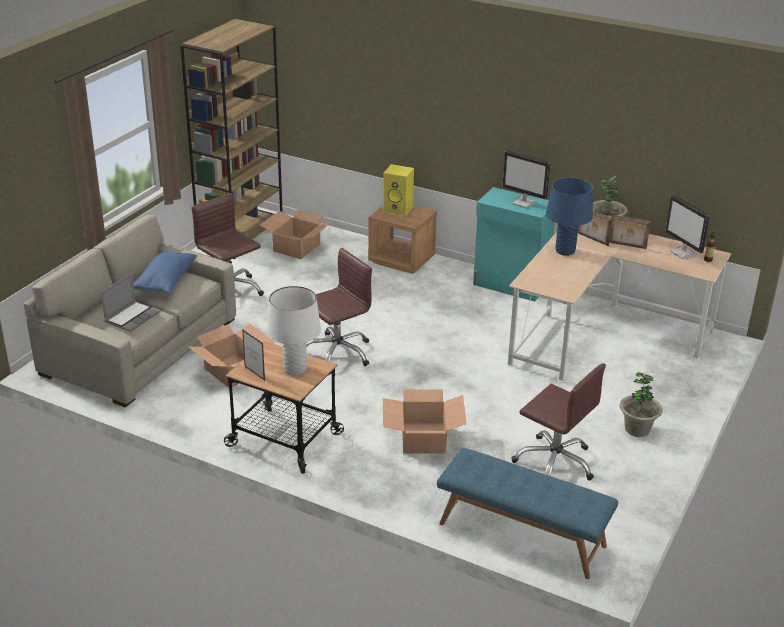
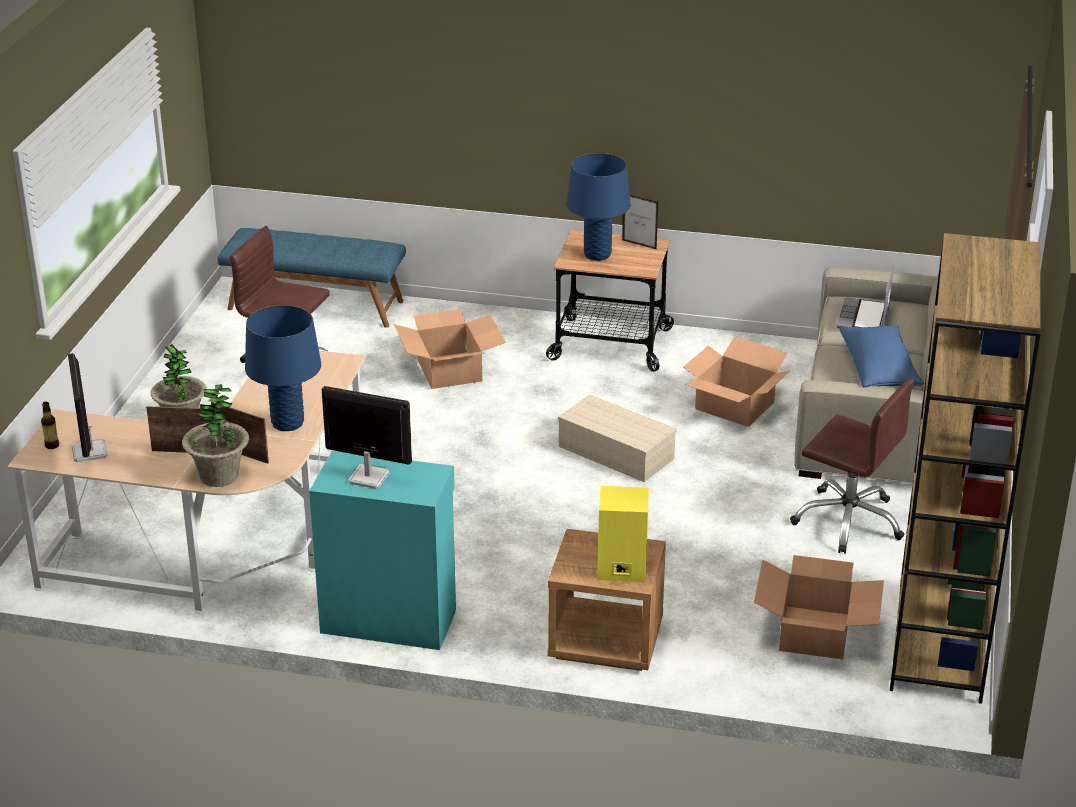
camera: 165 degrees right, 0 degrees up
(295, 369) = (597, 255): white table lamp -> blue table lamp
(337, 353) = (614, 452): brown office chair -> beige storage box
(683, 253) = (90, 452): monitor -> monitor turned 150 degrees counterclockwise

